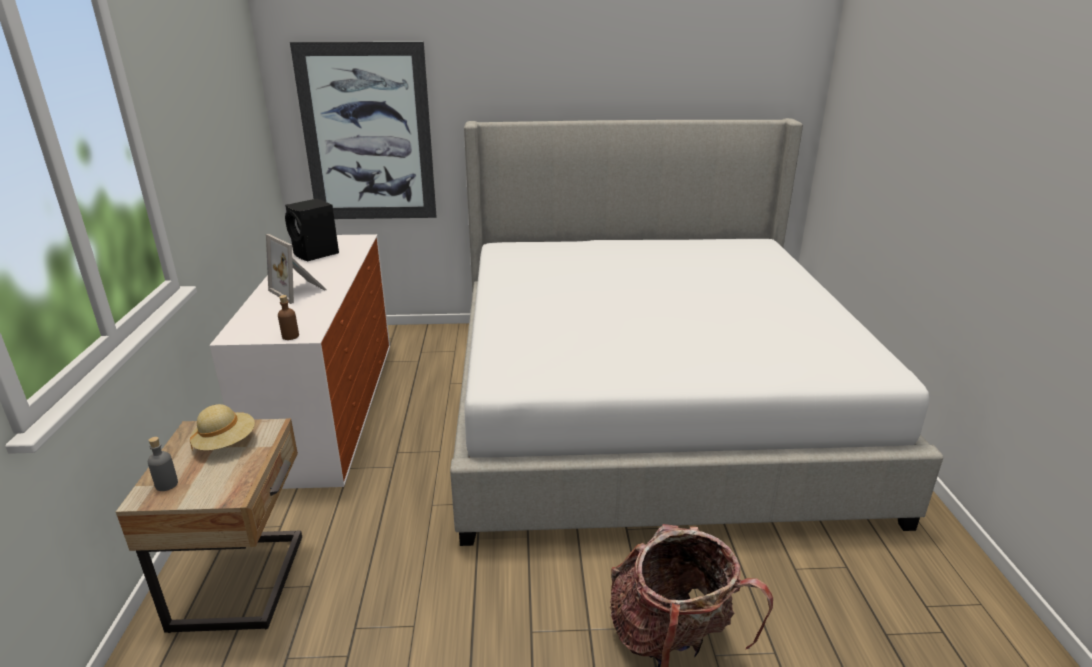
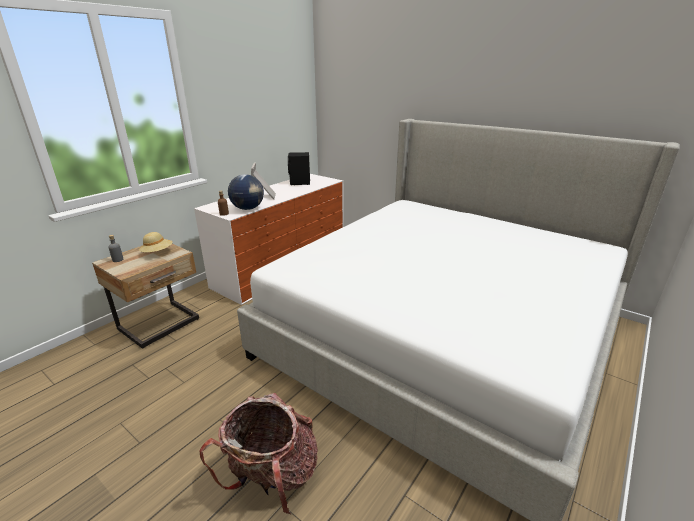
camera: 40 degrees right, 0 degrees up
(315, 316) = (248, 208): none -> globe
(367, 134) = (358, 122): picture -> none

